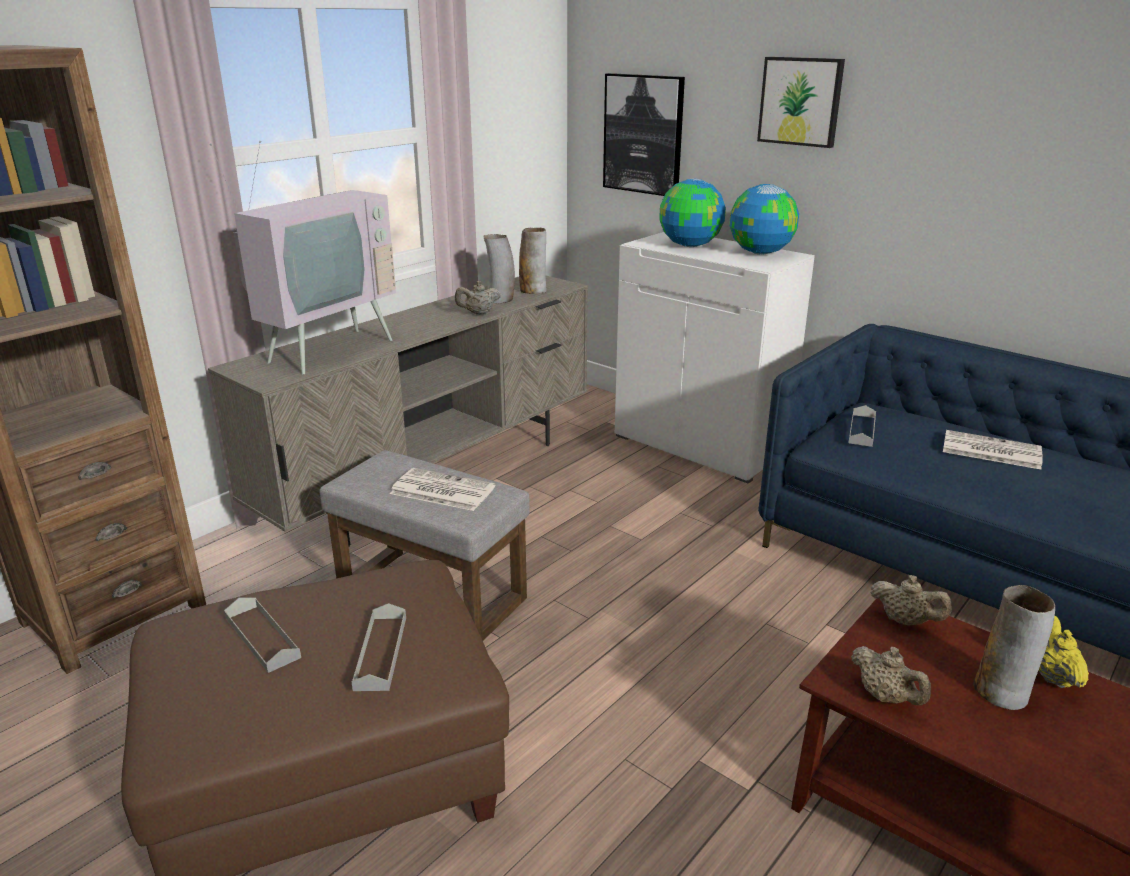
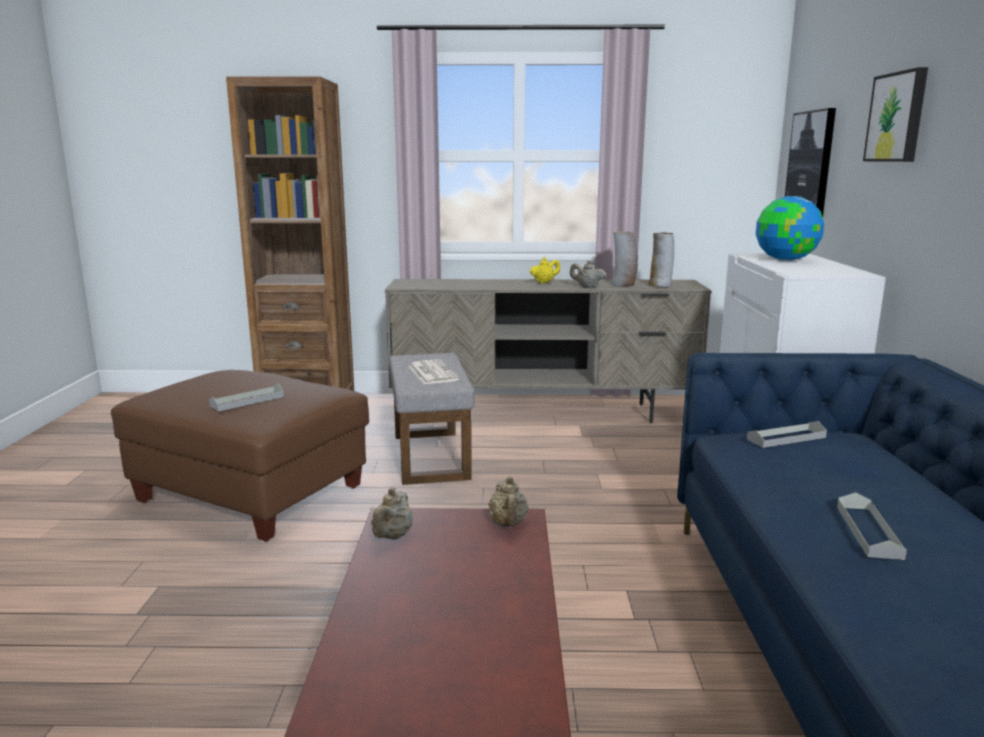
camera: 50 degrees right, 10 degrees down
(262, 637) = (232, 381): grey tray -> grey tray (868, 531)
(324, 348) = (460, 283): television -> none
(759, 252) = (833, 269): globe -> none
(989, 451) = (877, 488): newspaper -> none
(1002, 691) = (462, 579): vase -> none
(1054, 677) = (520, 598): yellow teapot -> yellow teapot (544, 283)

